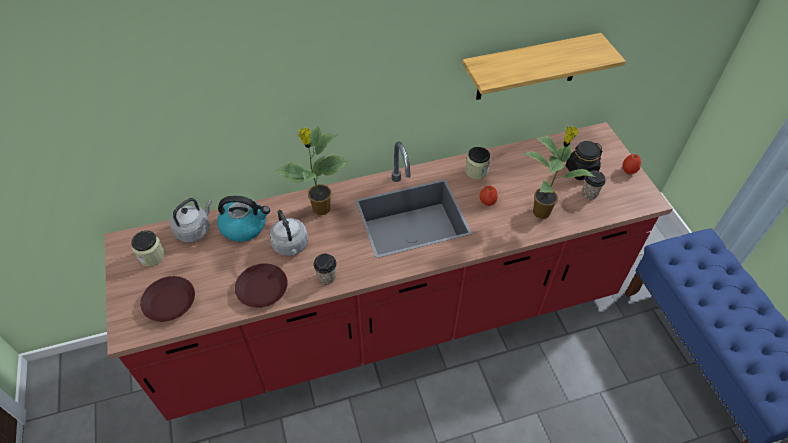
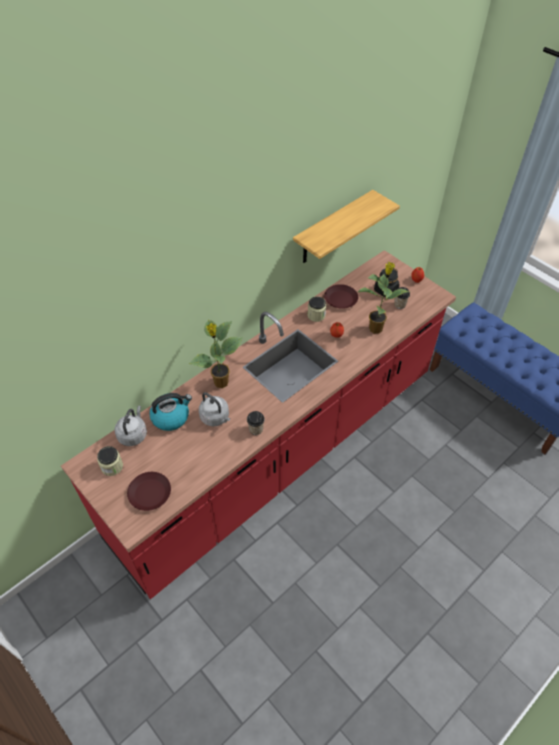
camera: 25 degrees left, 0 degrees up
(262, 289) = (214, 456): brown plate -> brown plate (341, 299)

